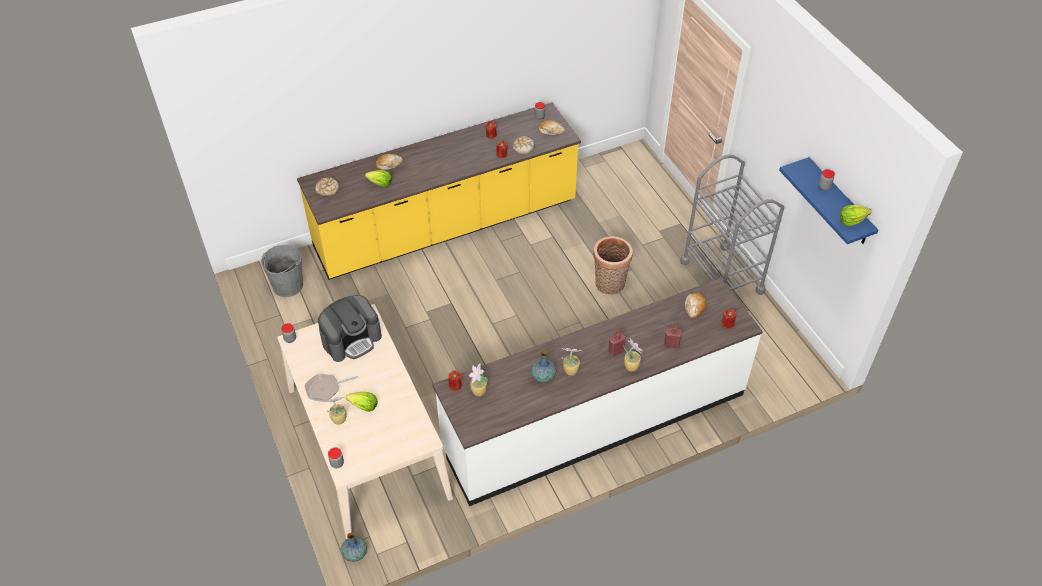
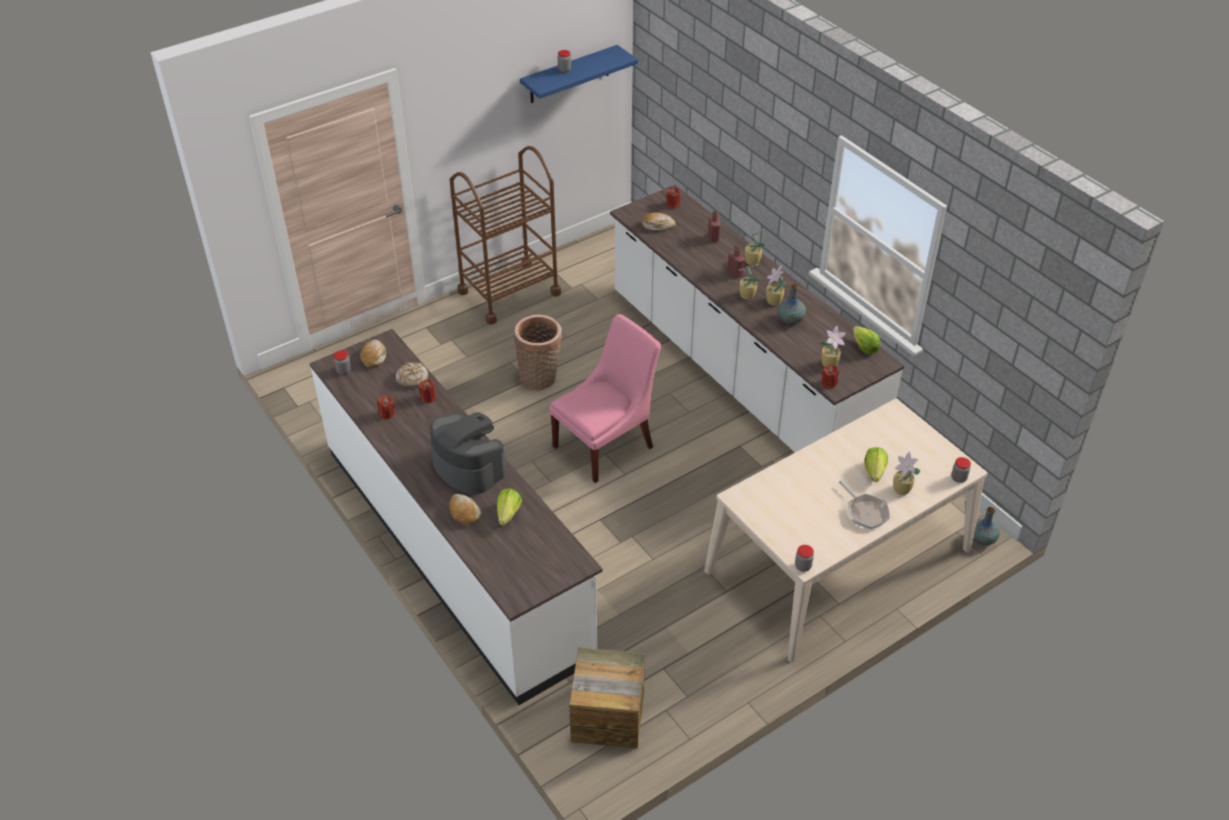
camera: 100 degrees left, 5 degrees down
(287, 286) = (608, 716): grey bucket -> crate
(327, 189) = (530, 573): bread -> none
(352, 339) = (781, 504): coffee machine -> coffee machine (468, 467)
(446, 226) = (456, 548): yellow counter -> white counter
(526, 317) = (607, 445): none -> pink chair
(582, 352) = (746, 295): none -> potted plant
(721, 276) = (509, 292): grey cart -> brown cart
(851, 221) = (610, 56): lettuce -> lettuce (864, 347)

